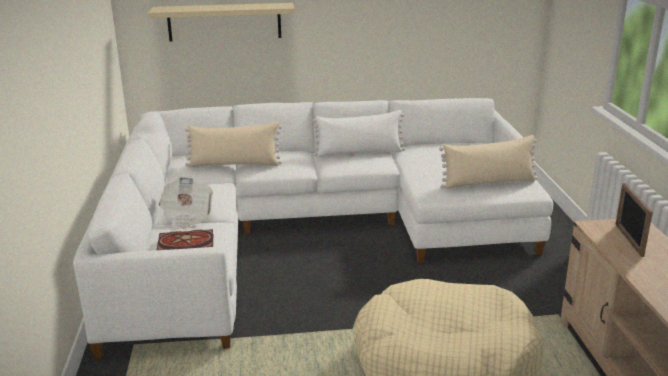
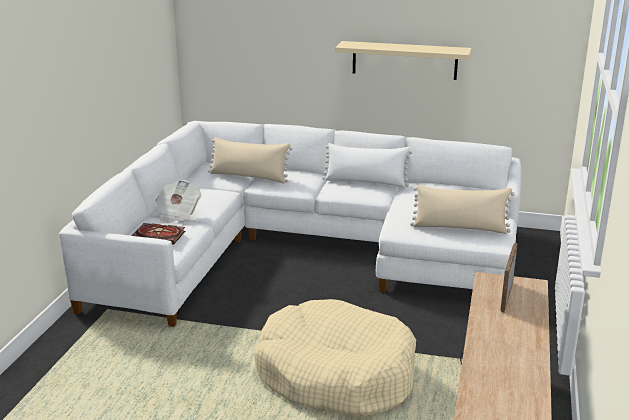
camera: 20 degrees right, 0 degrees up
(224, 22) = (266, 48): beige shelf -> beige shelf (404, 60)

